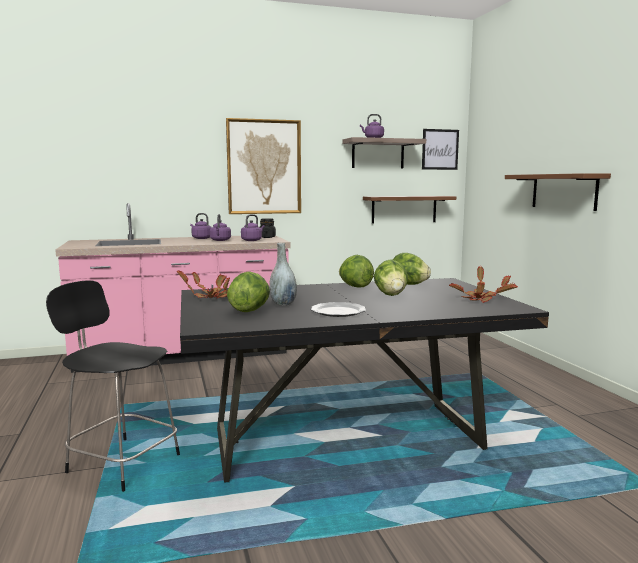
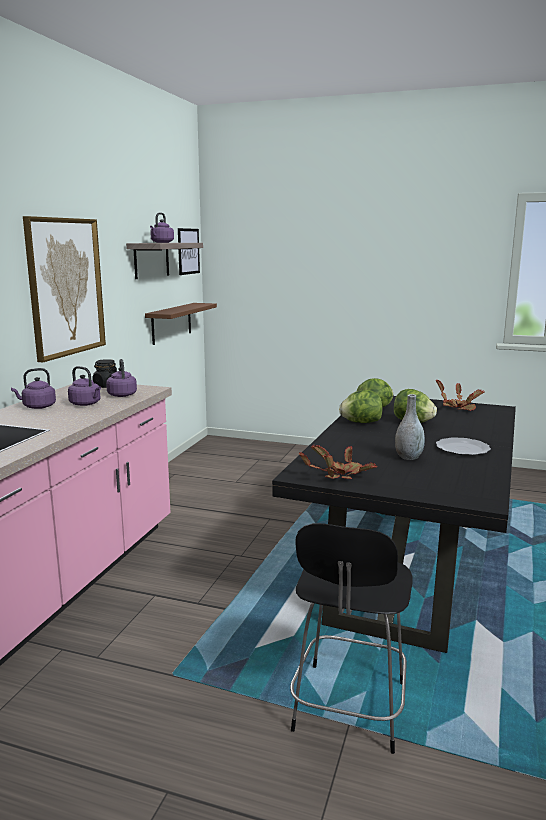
camera: 55 degrees left, 5 degrees up
(121, 462) = (348, 710): black chair -> black chair turned 45 degrees counterclockwise
(250, 310) = (425, 473): lettuce -> none
(564, 191) = (354, 297): brown shelf -> none

